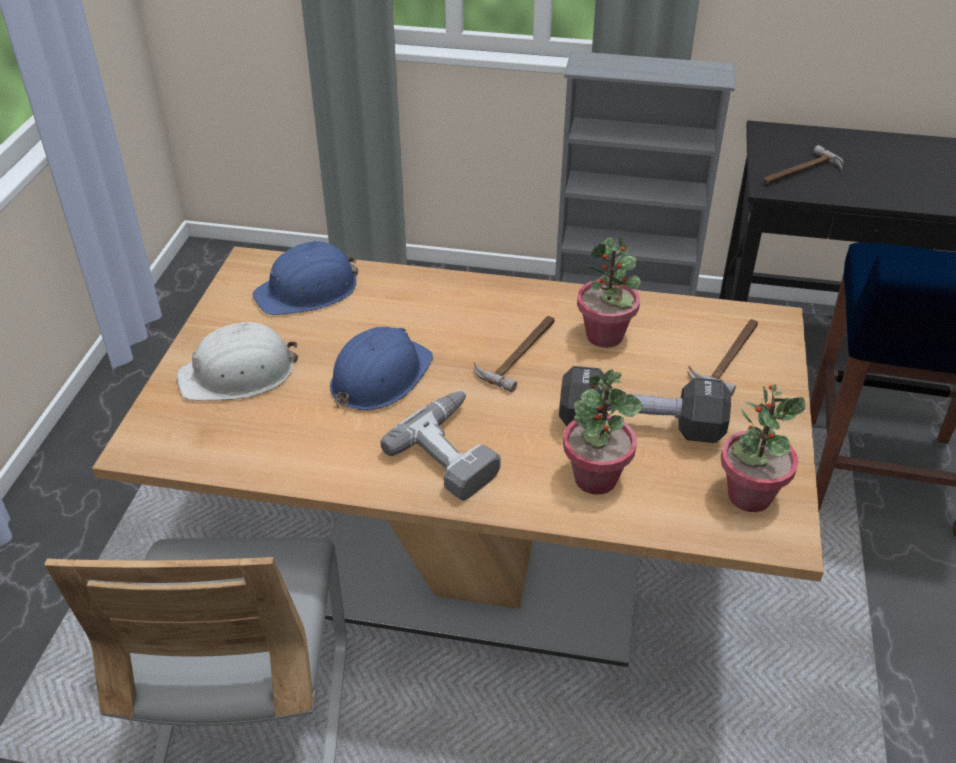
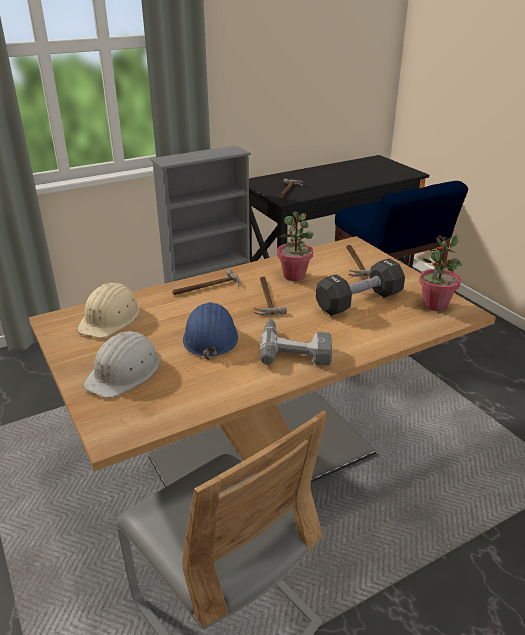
camera: 40 degrees left, 10 degrees down
(308, 290) = (110, 318): blue hard hat -> beige hard hat
(466, 299) = (206, 288): none -> hammer
(595, 478) = (371, 328): potted plant -> none

